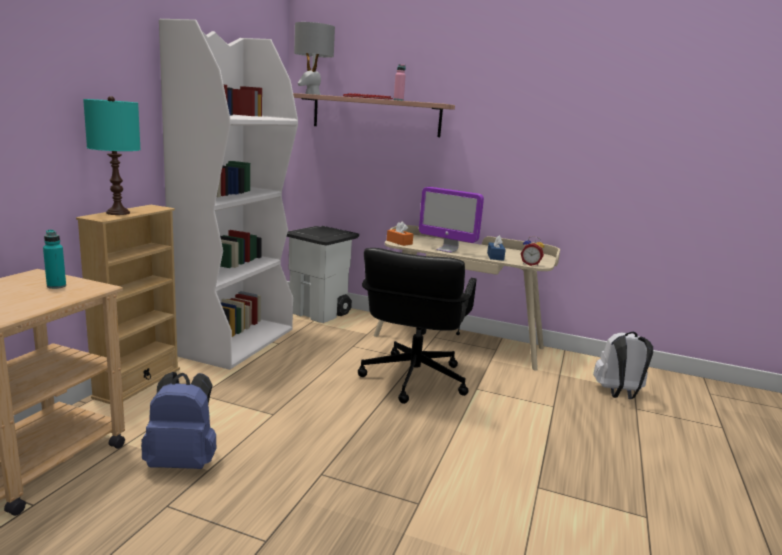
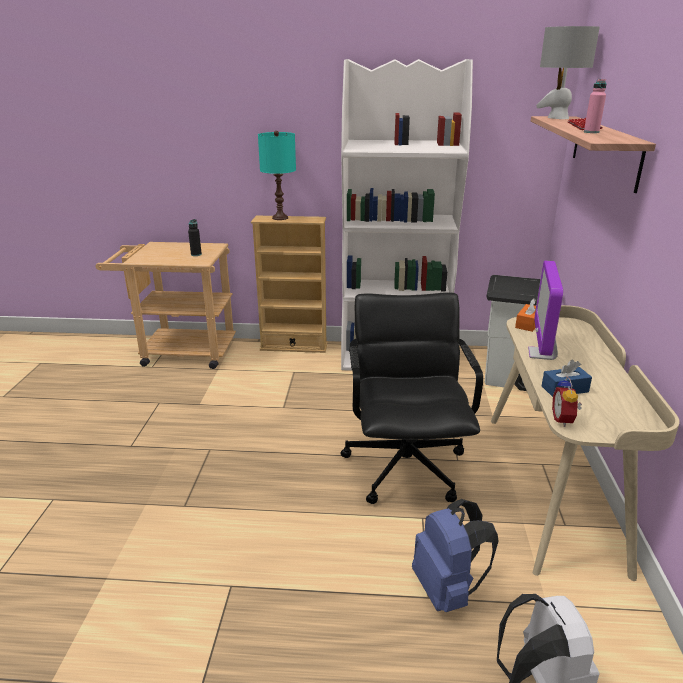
camera: 75 degrees right, 10 degrees up
(56, 286) = (196, 254): turquoise bottle -> black bottle
(183, 461) = (205, 393): blue backpack -> blue backpack (447, 590)
(412, 379) = (406, 466): black office chair -> black office chair turned 90 degrees clockwise

